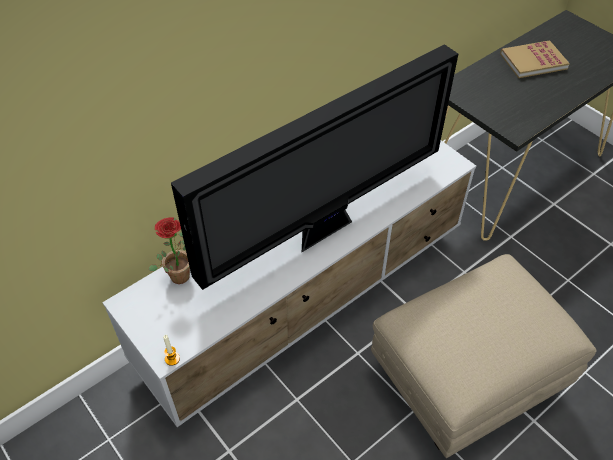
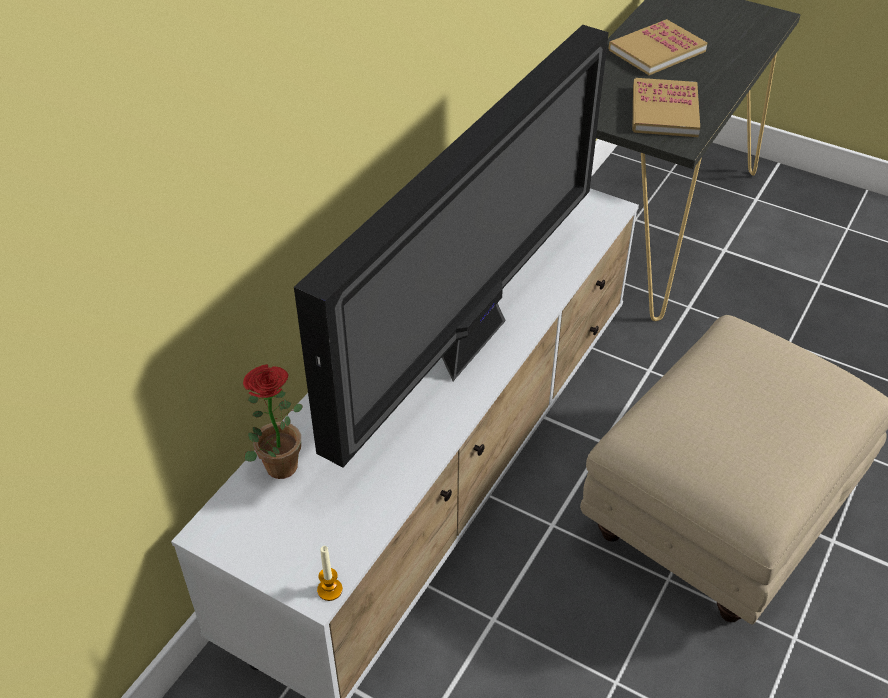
camera: 20 degrees left, 5 degrees down
(515, 106) = (664, 111): none -> book

